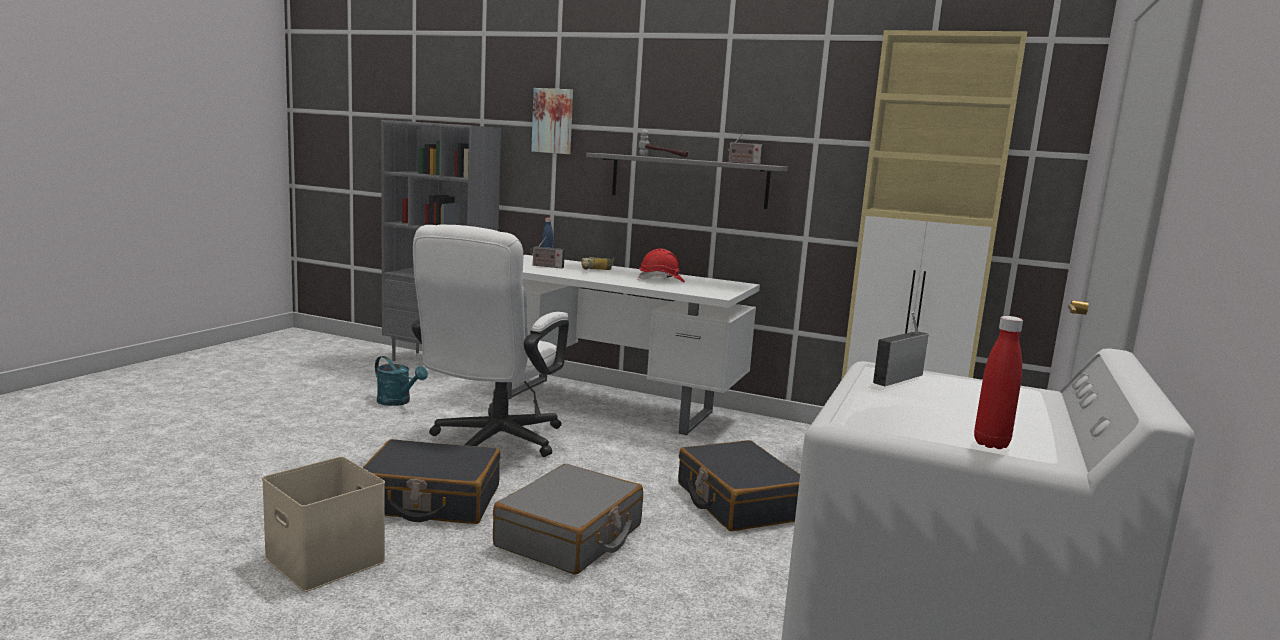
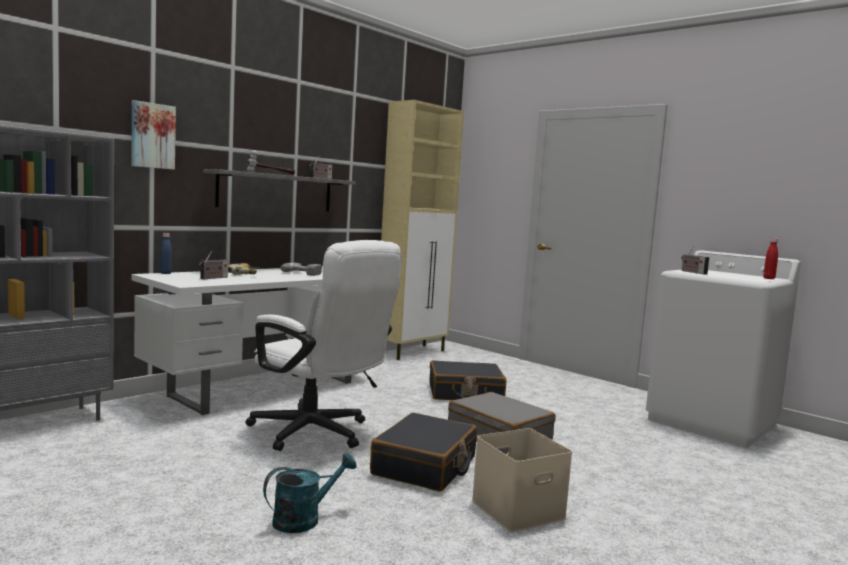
camera: 70 degrees left, 5 degrees down
(398, 402) = (160, 455): turquoise watering can -> turquoise watering can (304, 519)
(661, 280) = (304, 273): red hard hat -> power drill

